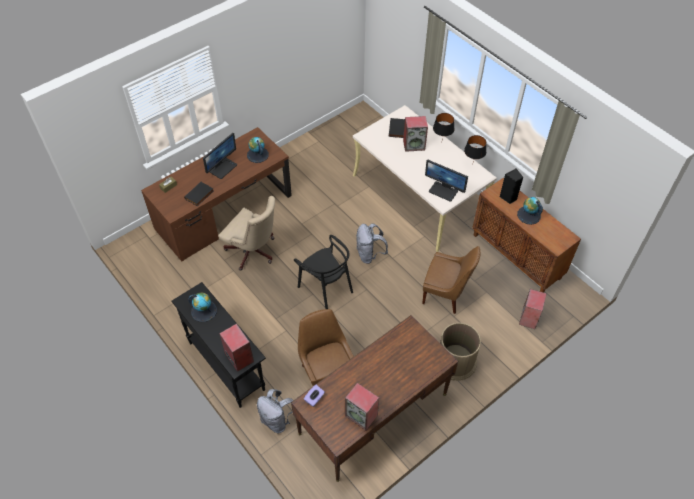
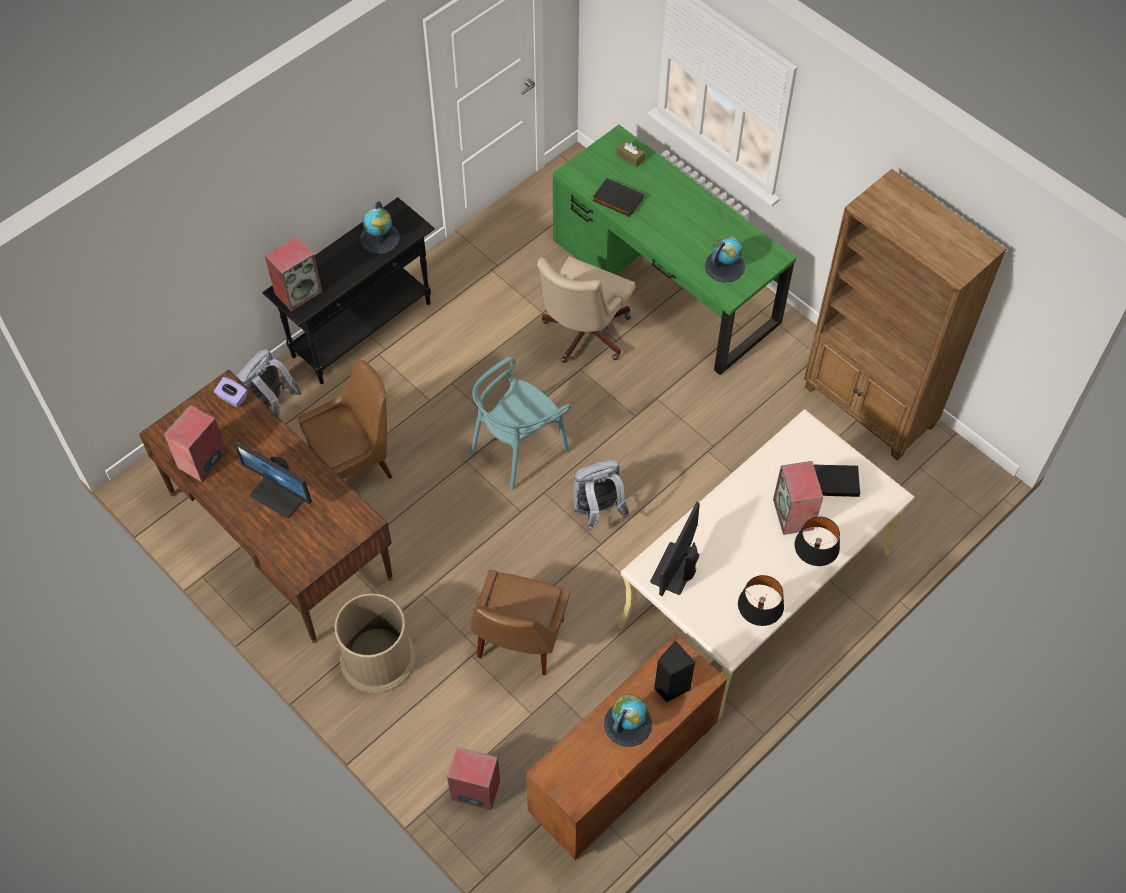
camera: 85 degrees right, 5 degrees up
(223, 168) = (684, 222): monitor -> monitor (279, 494)
(224, 212) = (665, 281): brown desk -> green desk
(320, 142) = (869, 407): none -> brown bookcase
(326, 288) = (518, 449): black chair -> turquoise chair

